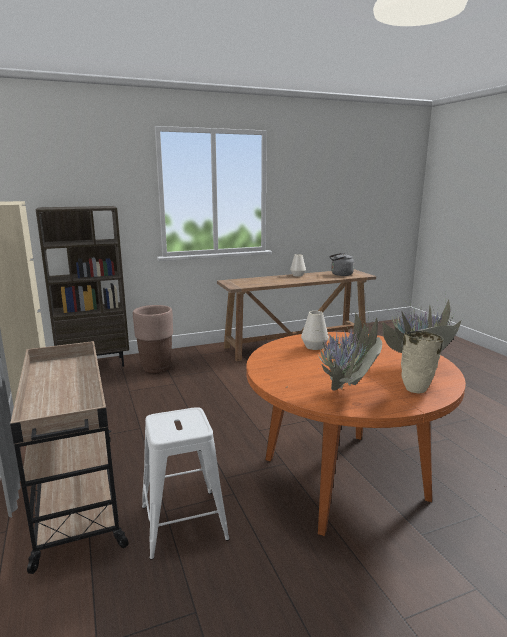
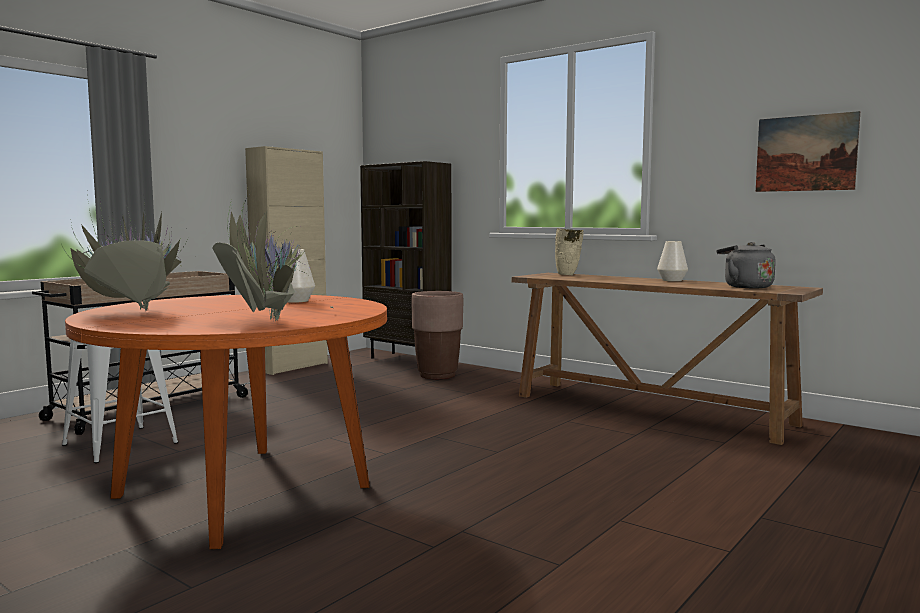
camera: 60 degrees right, 10 degrees down
(337, 206) = (805, 153): none -> picture
(417, 389) = (160, 324): beige vase -> beige vase (568, 275)

